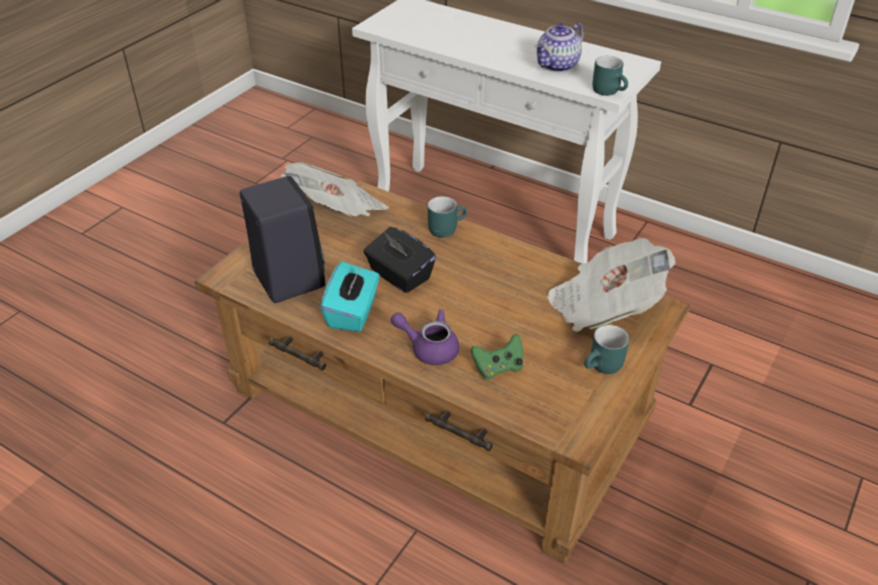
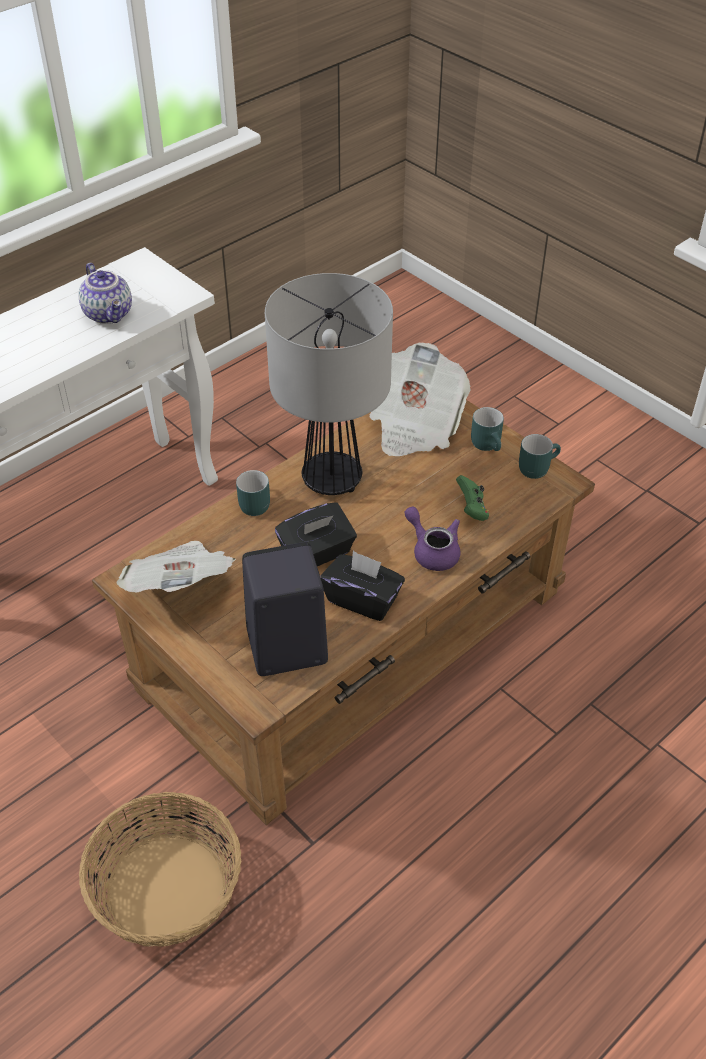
camera: 75 degrees left, 5 degrees up
(176, 349) = (165, 889): none -> basket
(353, 312) = (362, 599): turquoise tissue box -> black tissue box
(429, 348) = (432, 551): purple teapot -> purple teapot turned 105 degrees clockwise
(496, 267) = (331, 479): none -> table lamp
(610, 91) = (184, 294): turquoise mug -> turquoise mug (536, 466)

